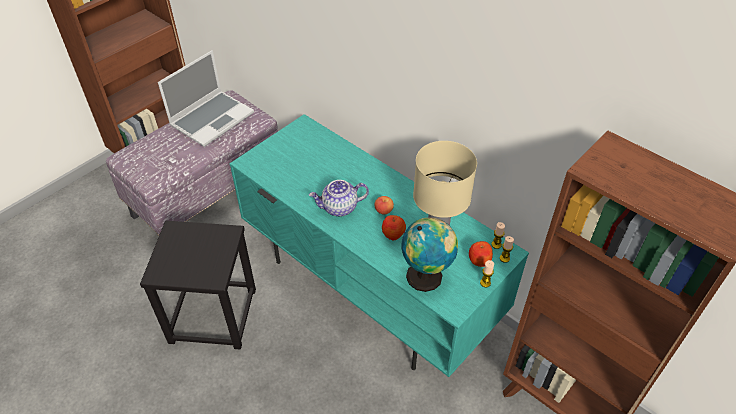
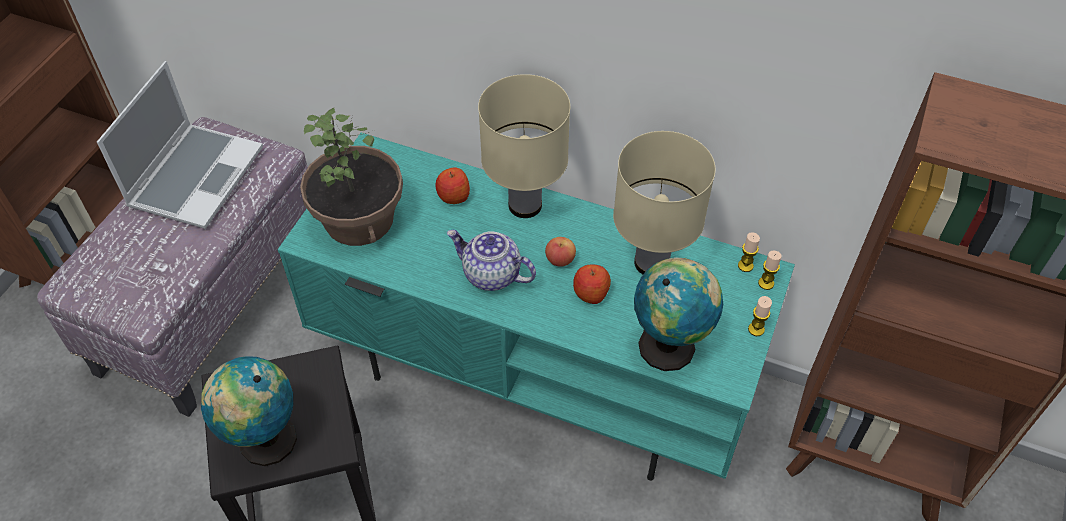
camera: 20 degrees left, 5 degrees up
(180, 263) = (263, 440): none -> globe
(281, 159) = (360, 219): none -> potted plant
(339, 208) = (491, 275): teapot -> teapot turned 60 degrees clockwise
(378, 175) = (525, 204): none -> beige table lamp
(479, 260) = (732, 297): apple -> apple (453, 196)

